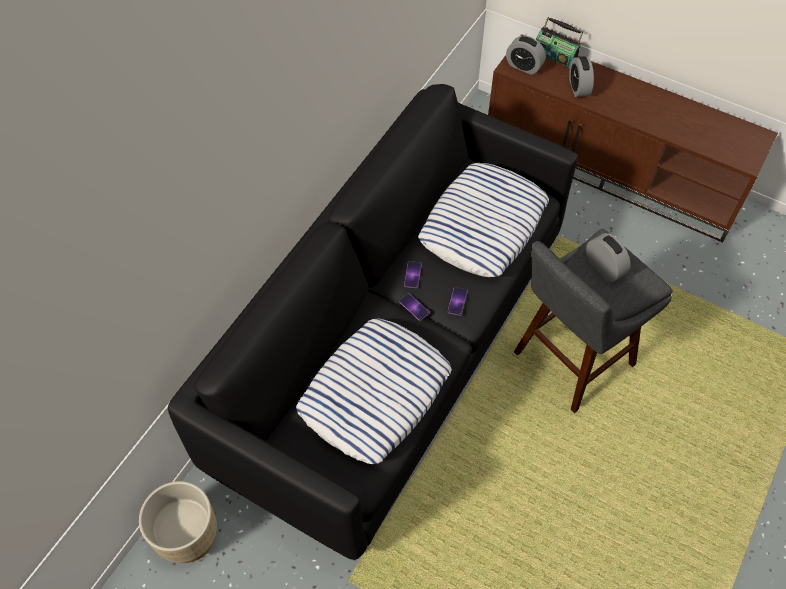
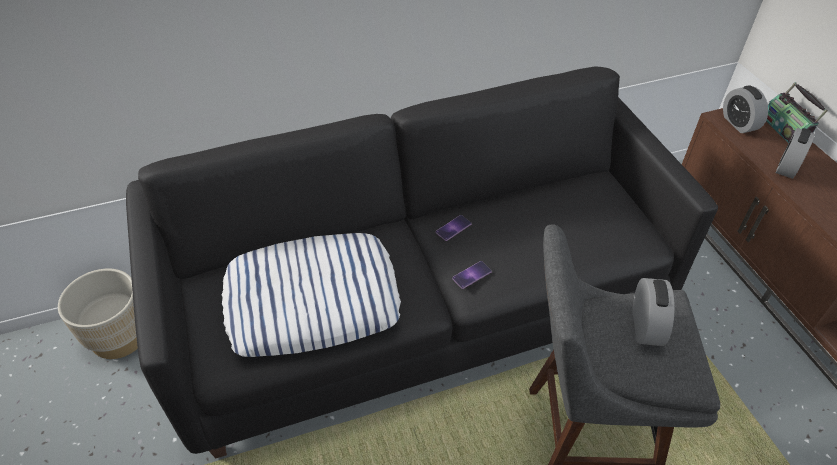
camera: 40 degrees right, 10 degrees down
(414, 307) = (426, 254): phone -> none
(483, 225) = (565, 228): pillow -> none

